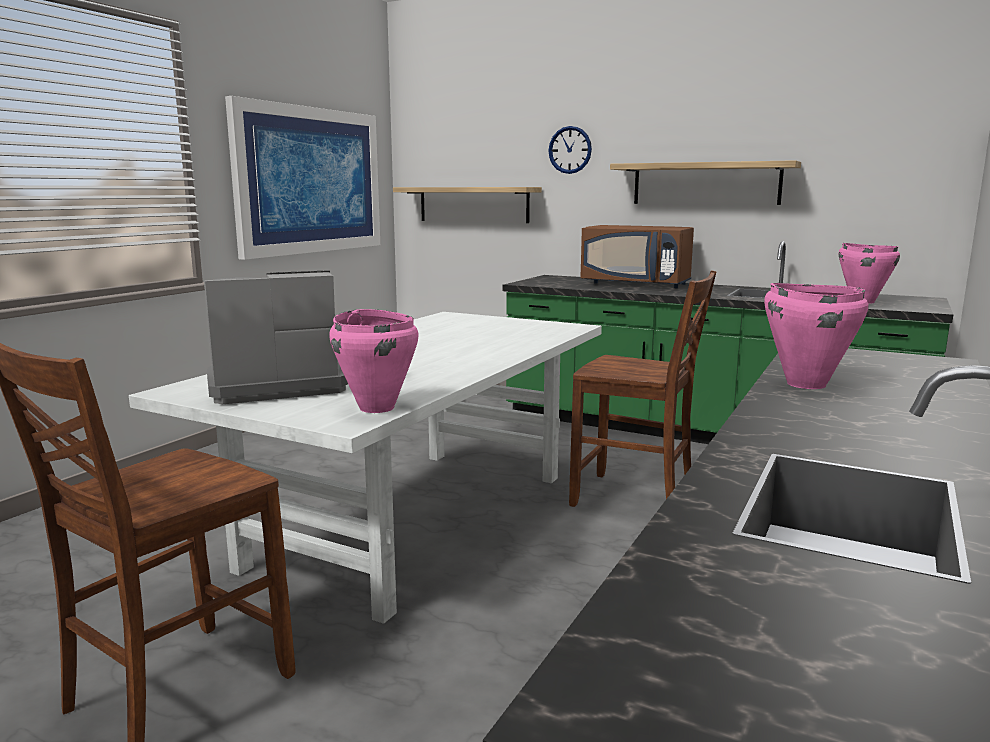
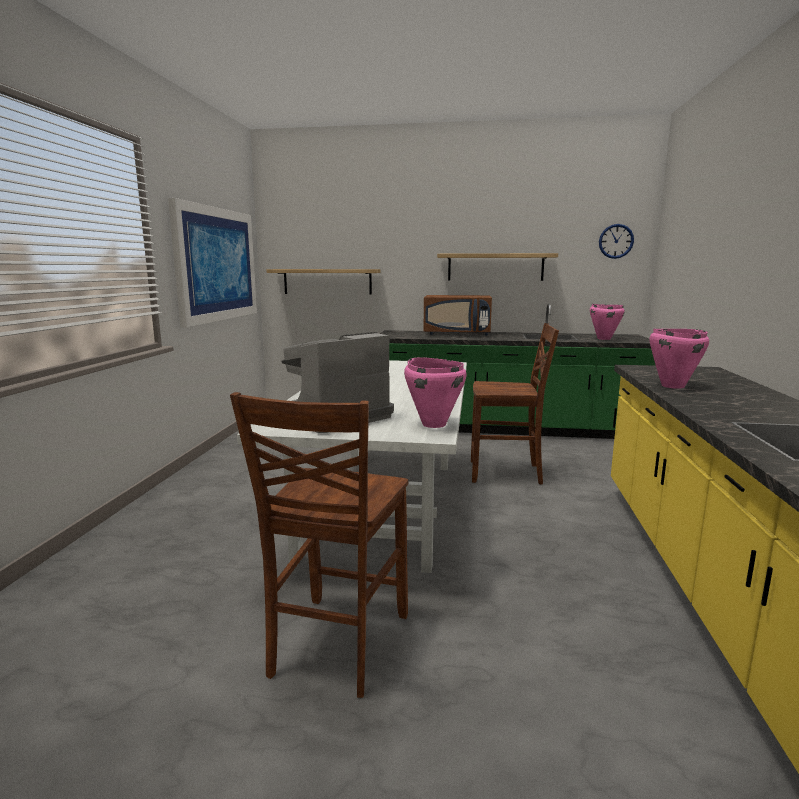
camera: 20 degrees left, 0 degrees up
(570, 150) = (401, 243): wall clock -> wall clock (616, 241)

